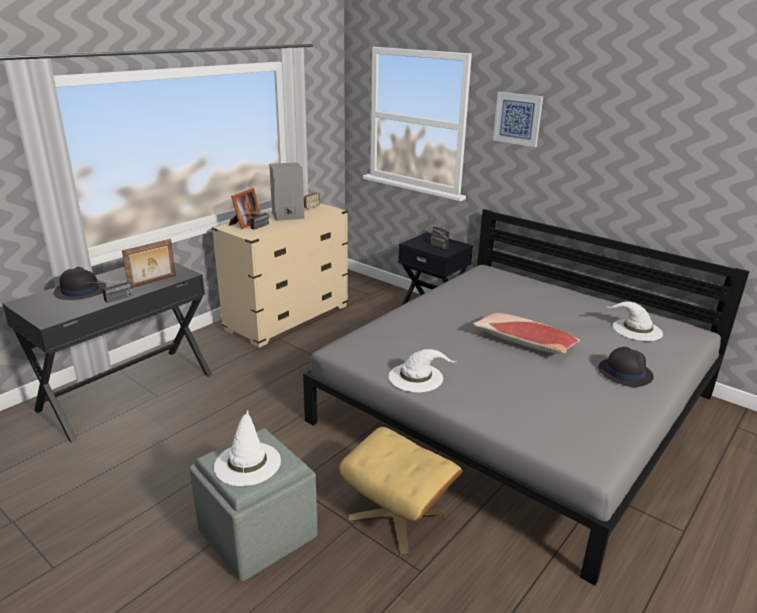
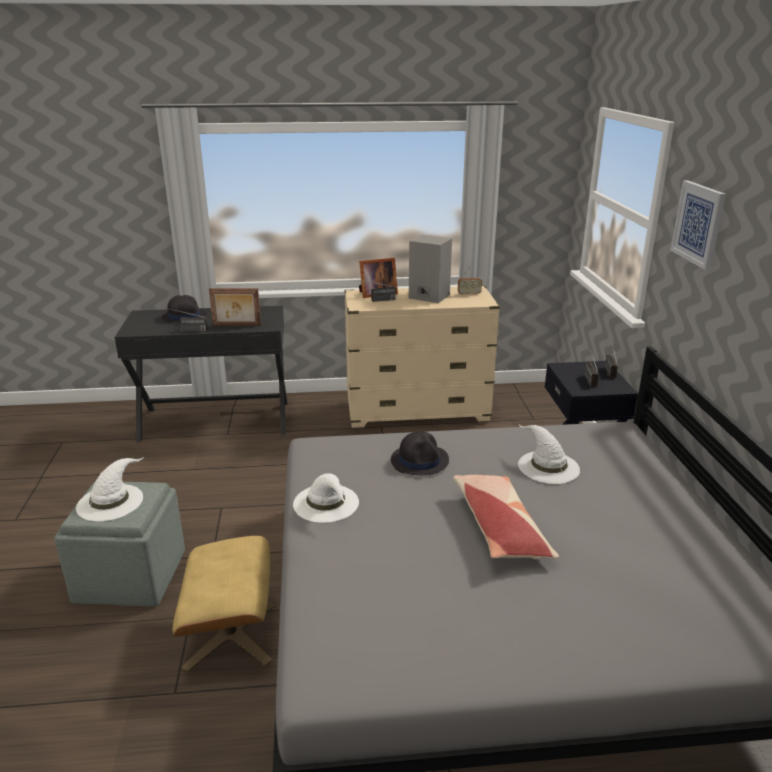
camera: 45 degrees right, 0 degrees up
(624, 372) = (559, 628): black hat -> black hat (420, 460)
(636, 329) = (688, 590): white hat -> white hat (547, 466)

